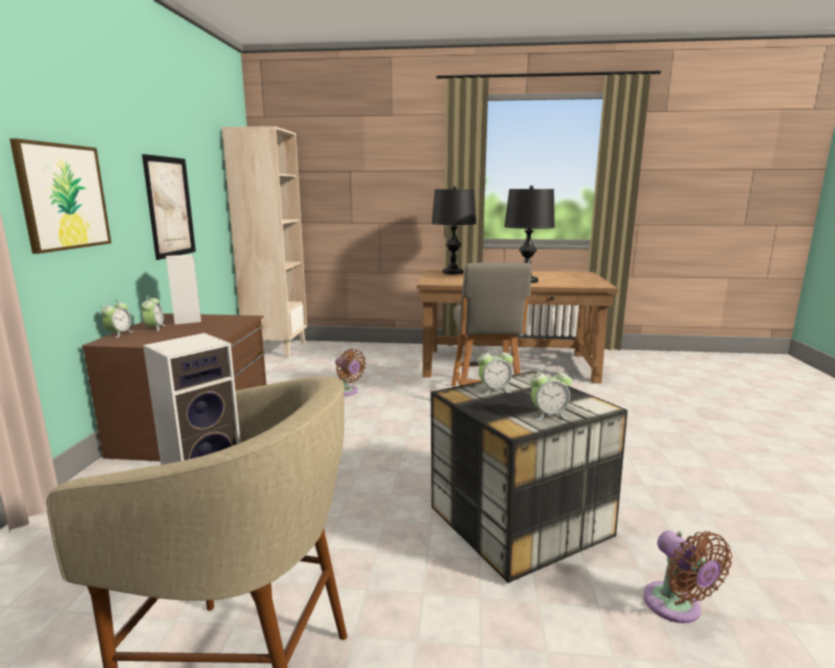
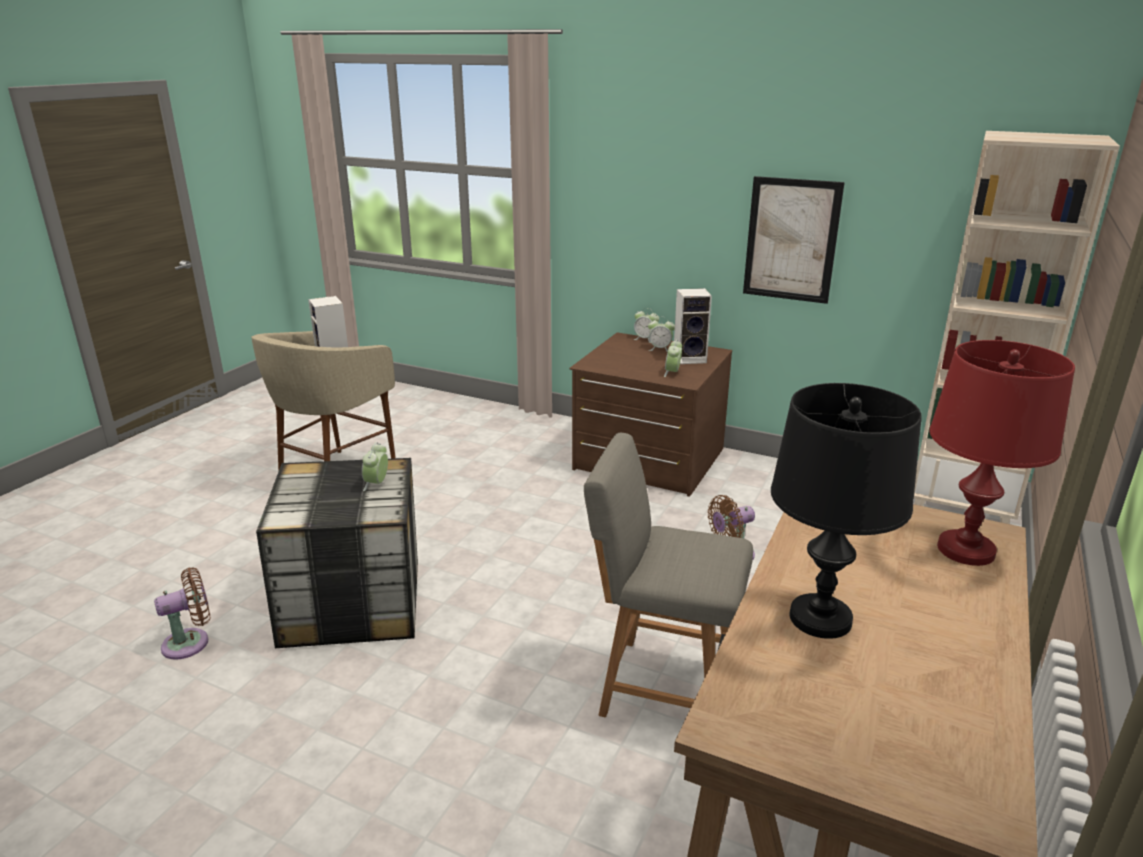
camera: 110 degrees right, 10 degrees up
(63, 197) = (633, 212): picture -> none
(452, 272) = (965, 550): black table lamp -> red table lamp
(548, 415) = (297, 489): alarm clock -> alarm clock (672, 373)
(676, 607) = (191, 642): brown fan -> brown fan turned 150 degrees clockwise

